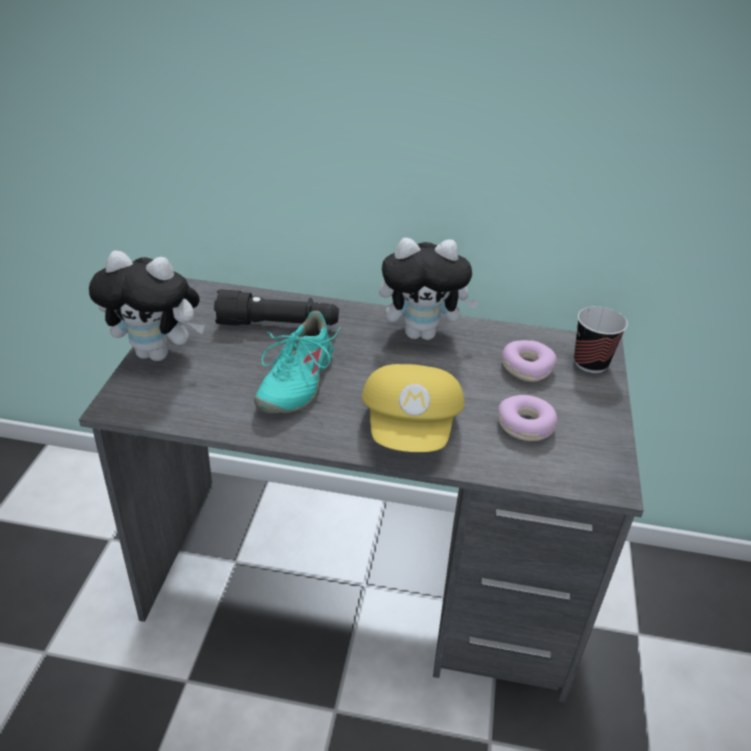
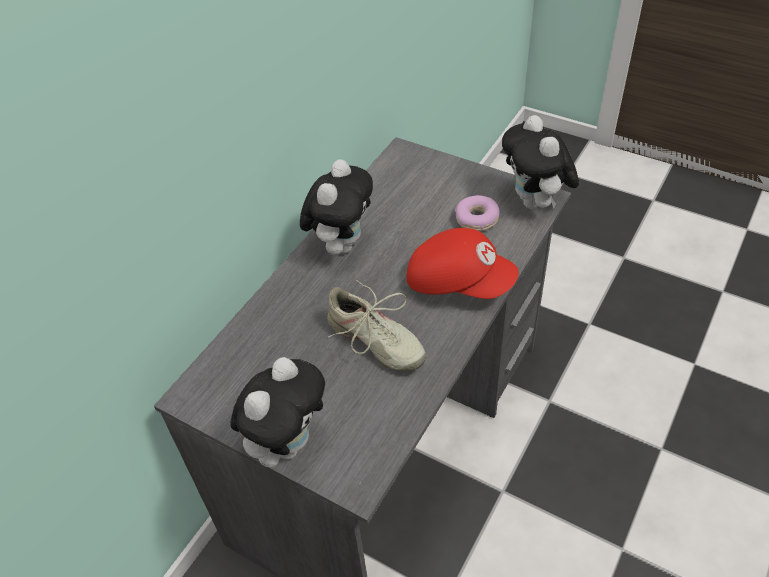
camera: 65 degrees left, 10 degrees up
(278, 325) = (283, 339): black flashlight -> none
(296, 382) = (375, 342): turquoise shoe -> beige shoe
(412, 428) = (459, 282): yellow cap -> red cap
(526, 367) = (411, 197): donut -> none
(590, 363) = (419, 163): cup -> none
(593, 475) = (535, 203): none -> plush toy

